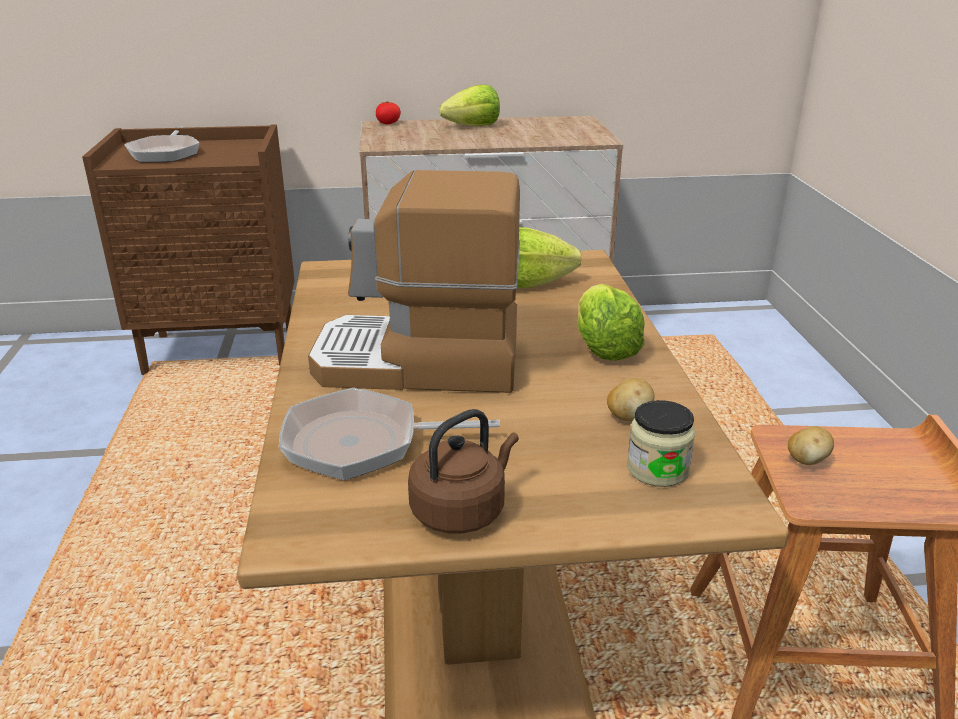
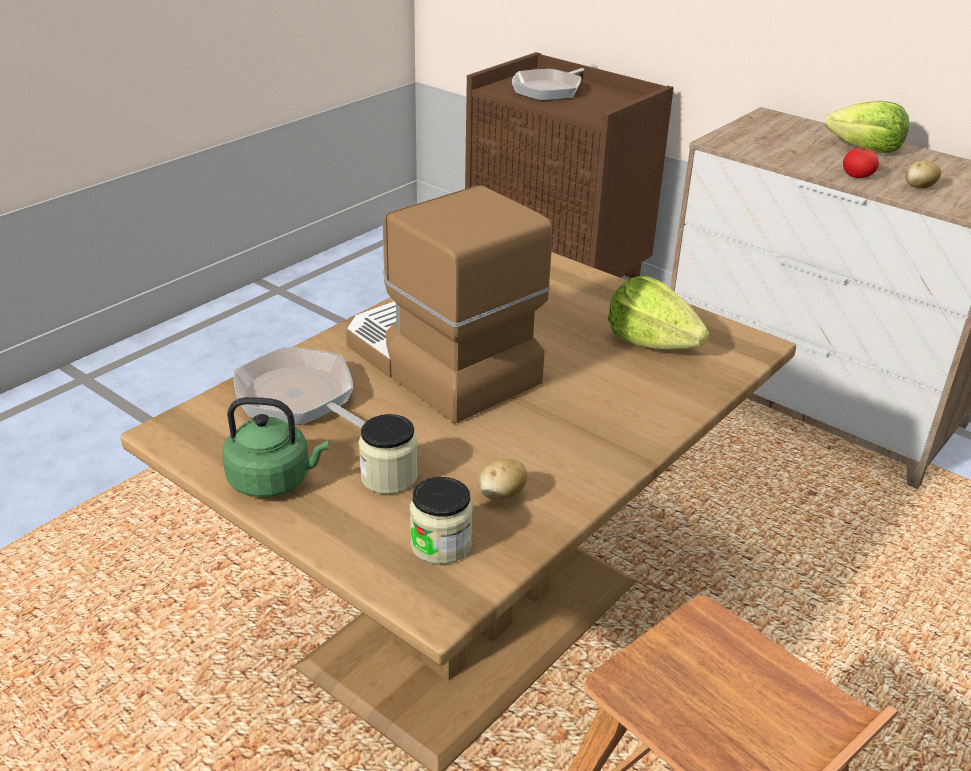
camera: 45 degrees right, 5 degrees up
(388, 123) = (781, 117): tomato -> tomato (857, 176)
(462, 510) = (274, 481): brown kettle -> green kettle
(539, 452) = (389, 477): none -> jar
(603, 347) = (597, 432): lettuce -> none
(807, 460) = (691, 655): potato -> potato (919, 187)

